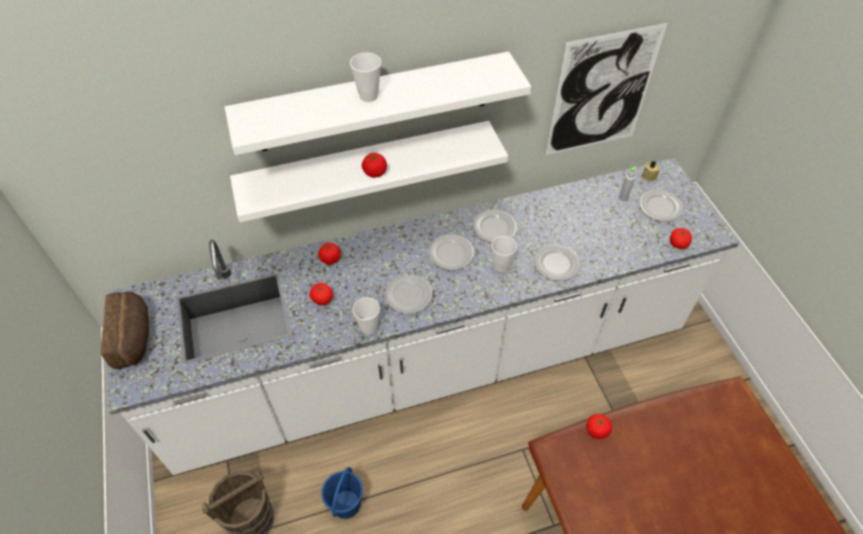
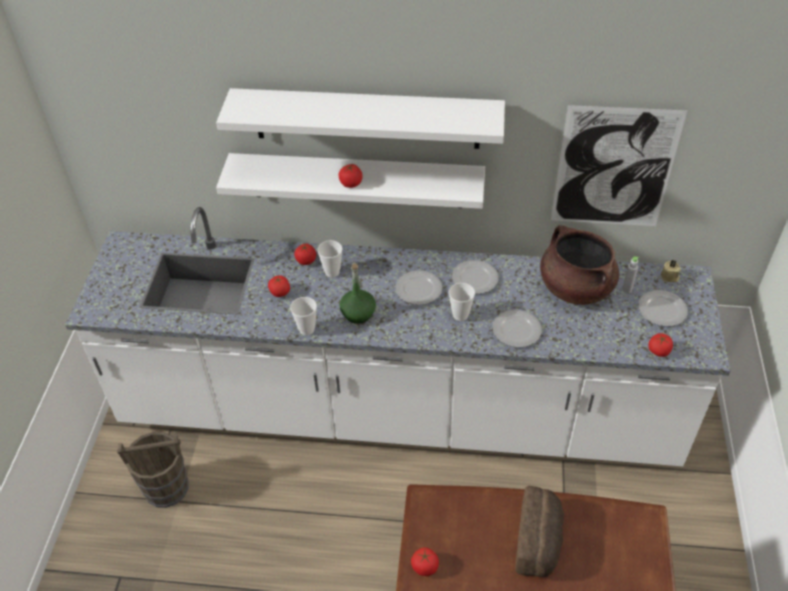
camera: 25 degrees right, 5 degrees down
(134, 337) = (113, 274): bread -> bread (539, 541)
(346, 503) = (254, 507): blue bucket -> none
(368, 96) = (351, 109): cup -> cup (332, 272)
(409, 295) = (358, 313): plate -> green bottle
(581, 209) = (575, 288): none -> brown cooking pot
(597, 430) = (480, 499): tomato -> tomato (425, 567)

